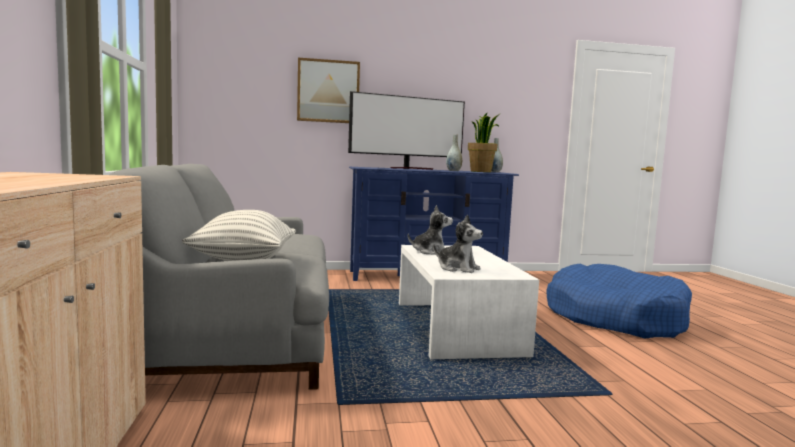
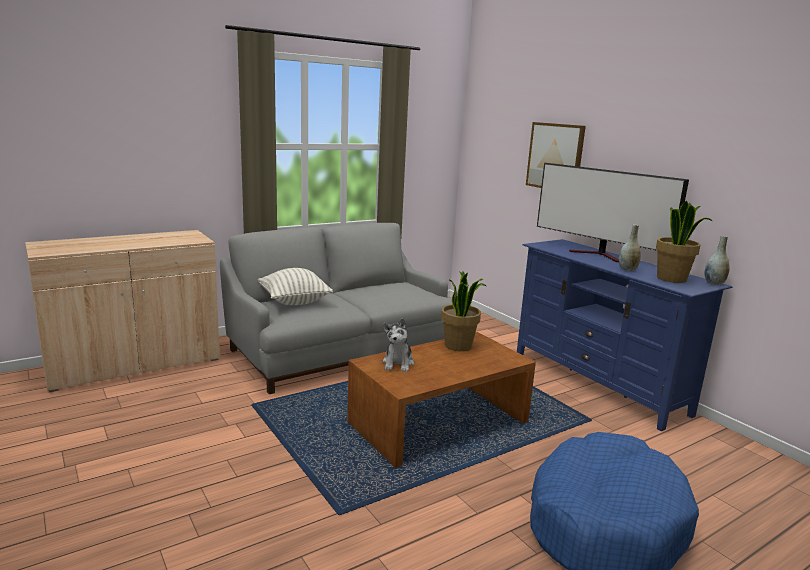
camera: 65 degrees right, 10 degrees up
(430, 252) = (459, 346): plush toy -> potted plant
(455, 327) = (438, 422): white coffee table -> brown coffee table

